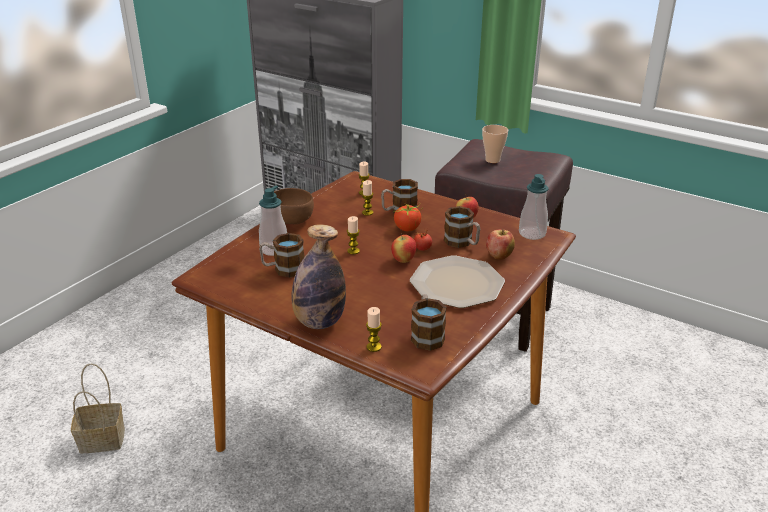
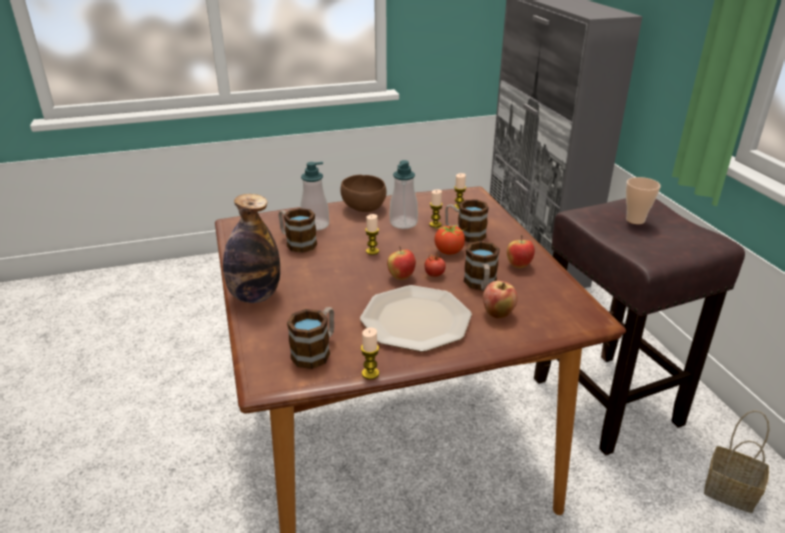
camera: 40 degrees right, 0 degrees up
(104, 439) = (201, 340): basket -> basket (732, 491)
(374, 347) = (259, 338): candle -> candle (370, 373)
(532, 233) = (570, 307): soap dispenser -> soap dispenser (403, 223)

